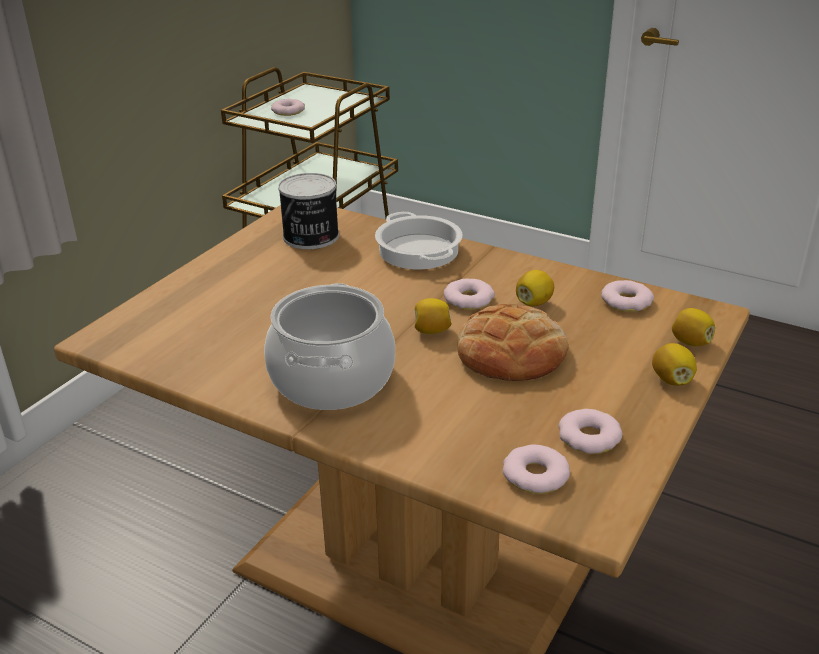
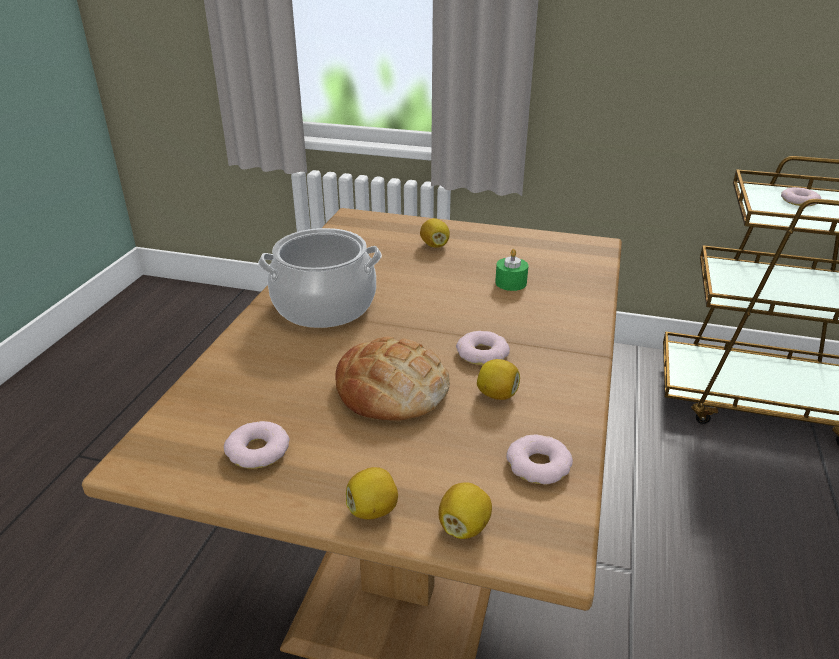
camera: 75 degrees right, 0 degrees up
(310, 237) = (547, 258): can -> none
(348, 264) = (511, 283): none -> green candle
(419, 251) = (562, 314): cooking pot -> none
(431, 331) = (414, 340): lemon -> lemon (435, 245)
(535, 475) = (200, 421): donut -> none

